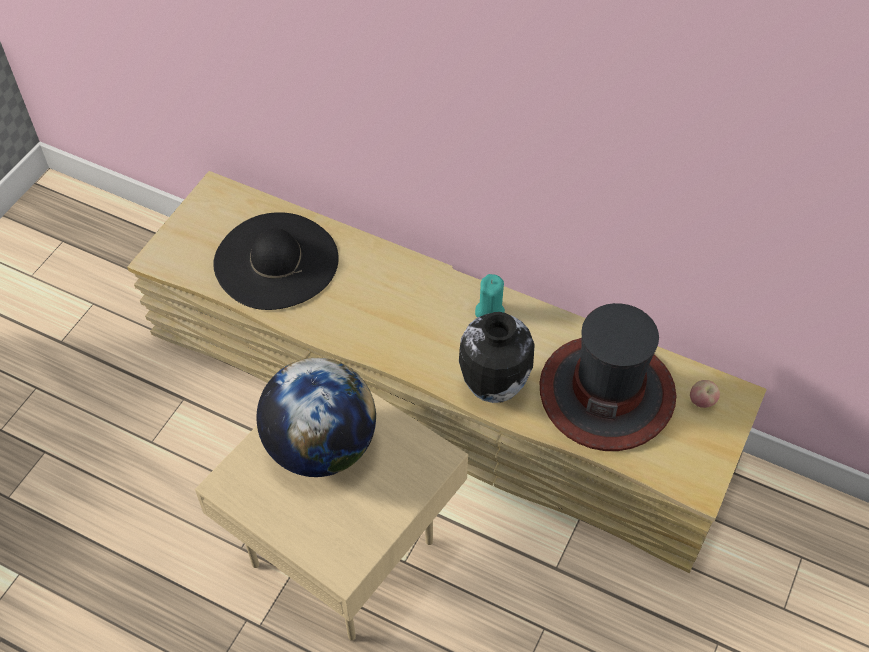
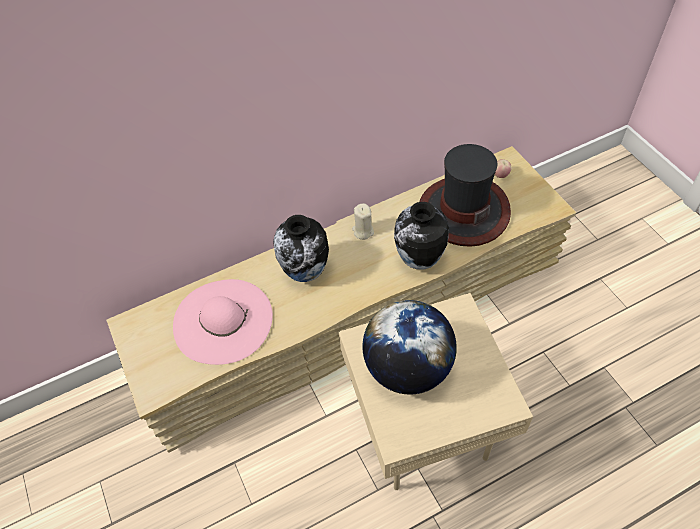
camera: 50 degrees left, 0 degrees up
(276, 261) = (223, 321): black hat -> pink hat
(389, 293) = (306, 273): none -> vase
(489, 311) = (363, 231): turquoise candle -> beige candle

